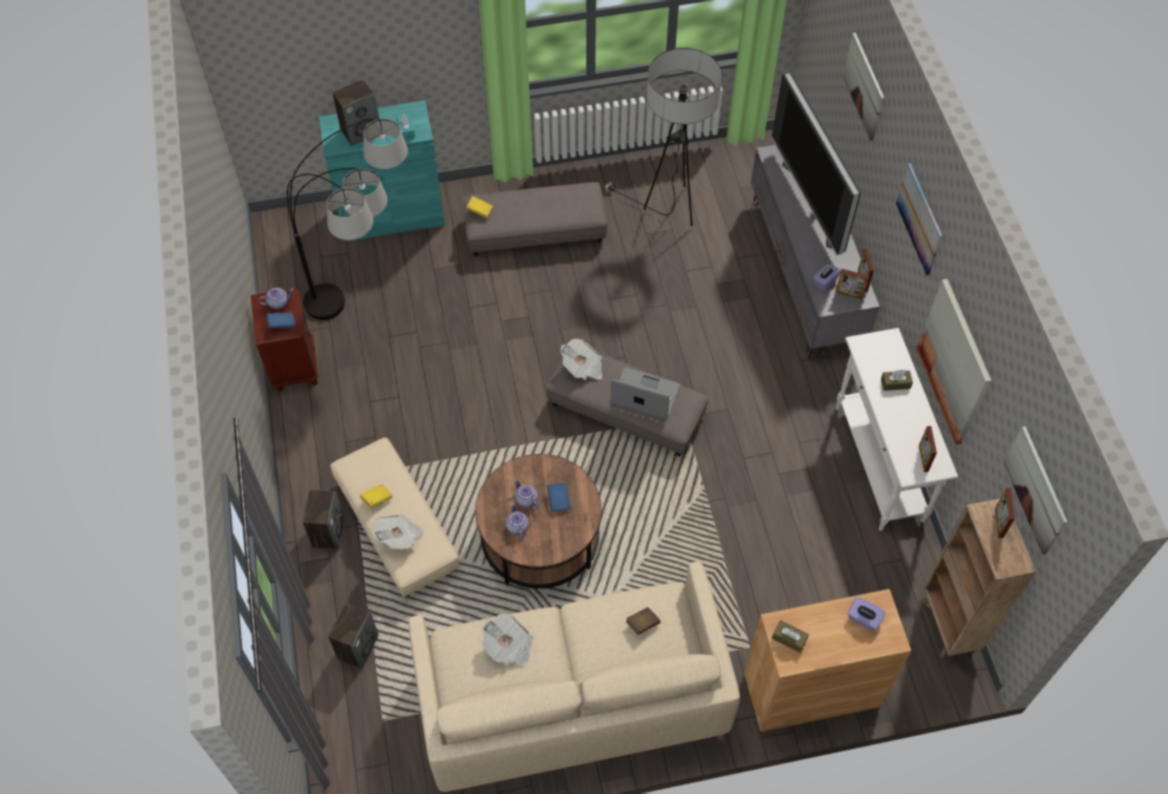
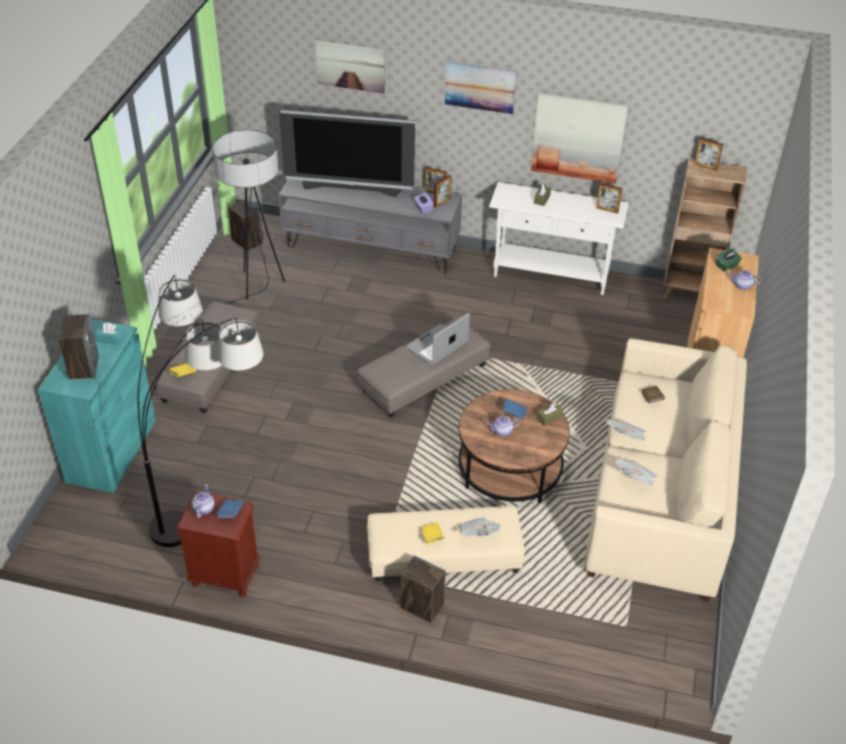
camera: 65 degrees left, 15 degrees down
(358, 647) = (548, 621): speaker -> speaker (246, 242)
(517, 527) = (523, 445): teapot -> teapot (742, 286)
(583, 367) = (387, 369): newspaper -> newspaper (626, 437)
(789, 638) = (727, 302): brown tissue box -> brown tissue box (549, 417)
(863, 618) = (726, 265): purple tissue box -> green tissue box
(1035, 490) = (714, 122): picture -> none

